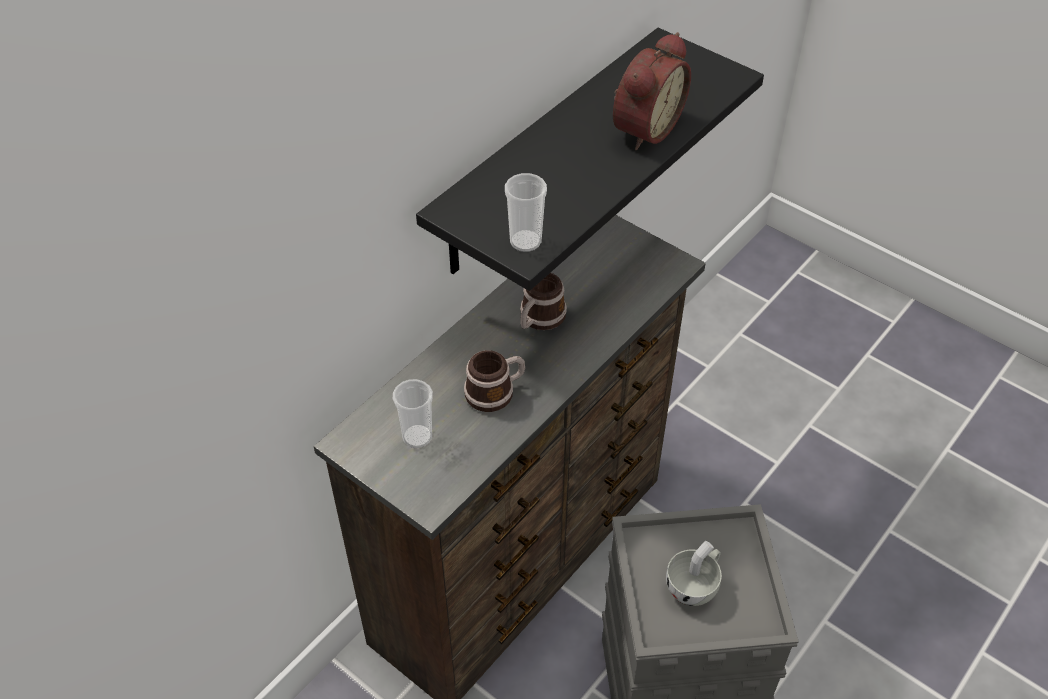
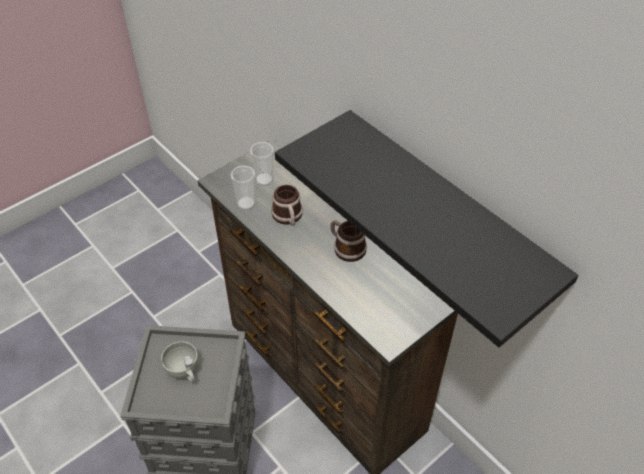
camera: 100 degrees right, 0 degrees up
(525, 241) = (310, 154): cup -> cup (246, 203)
(643, 128) = (425, 236): alarm clock -> none

